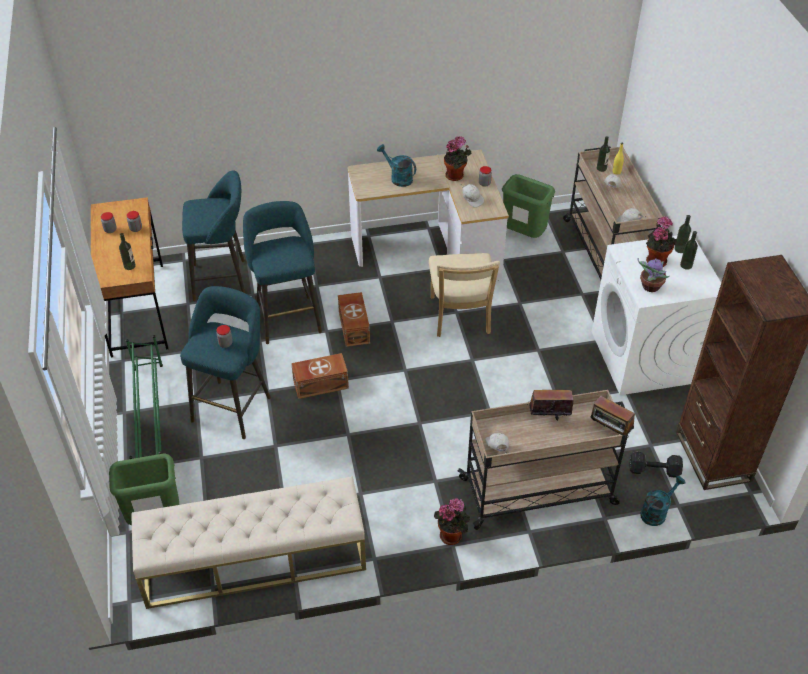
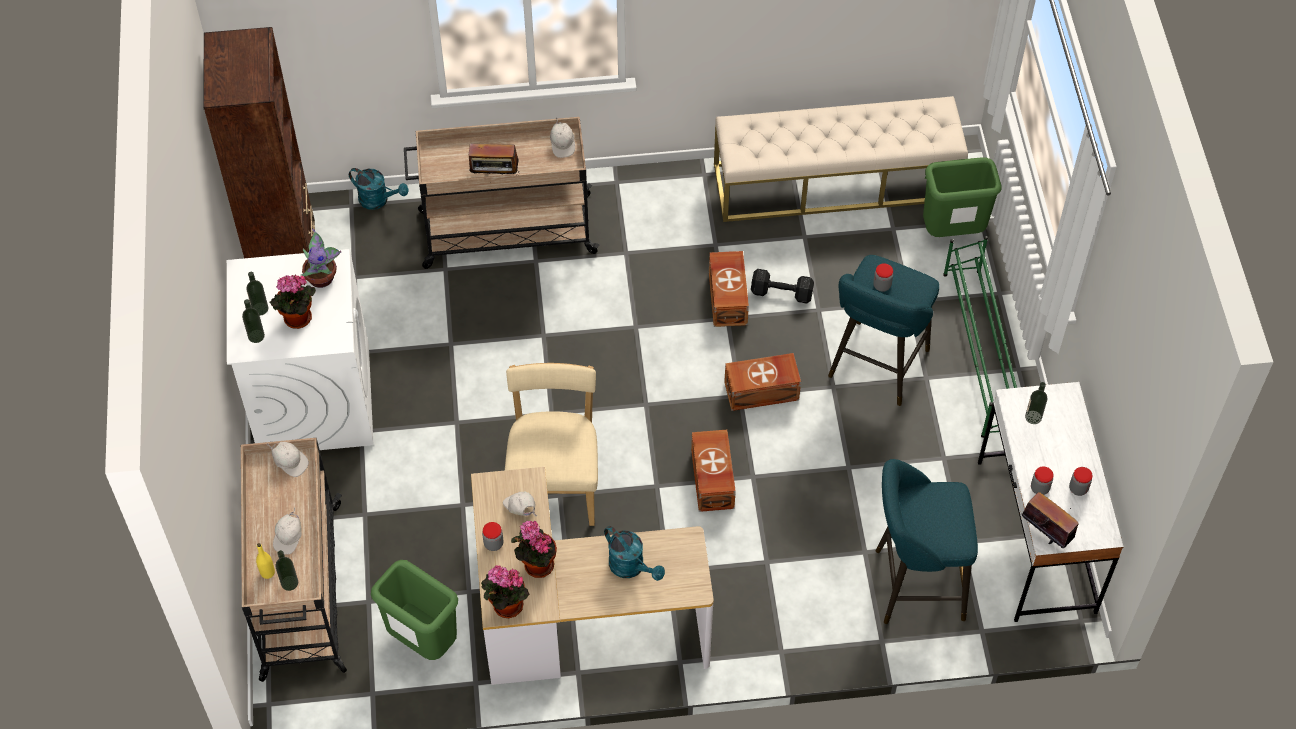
camera: 175 degrees left, 10 degrees up
(138, 309) = (1035, 536): brown desk -> white desk
(287, 316) = (810, 506): turquoise stool -> none
(347, 450) = (728, 297): none -> brown storage box
(452, 535) = (615, 192): potted plant -> potted plant (505, 607)
(609, 430) = (430, 154): radio -> radio (1046, 533)
(653, 470) = (364, 247): black dumbbell -> black dumbbell (783, 294)
(656, 512) = (378, 200): turquoise watering can -> turquoise watering can turned 120 degrees counterclockwise

